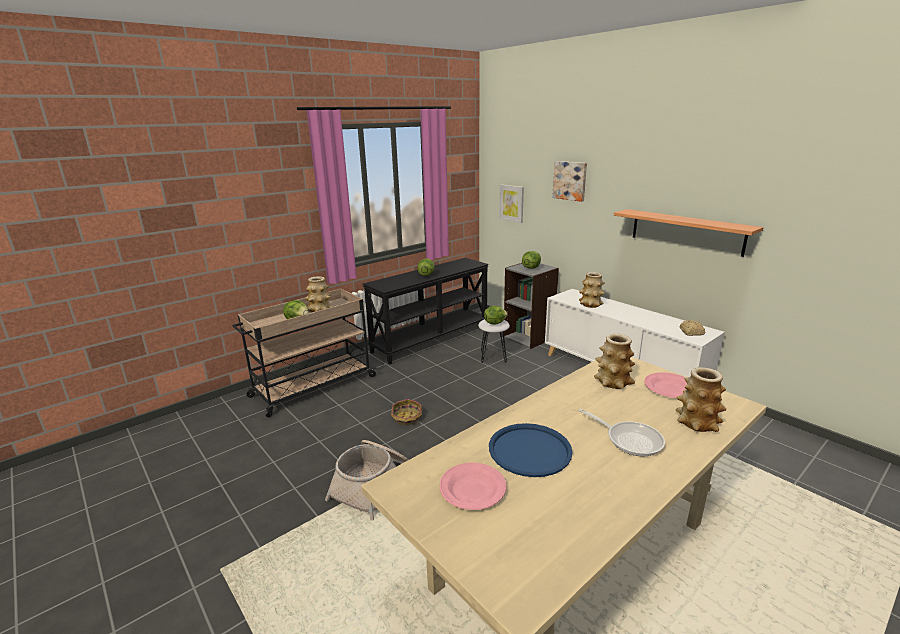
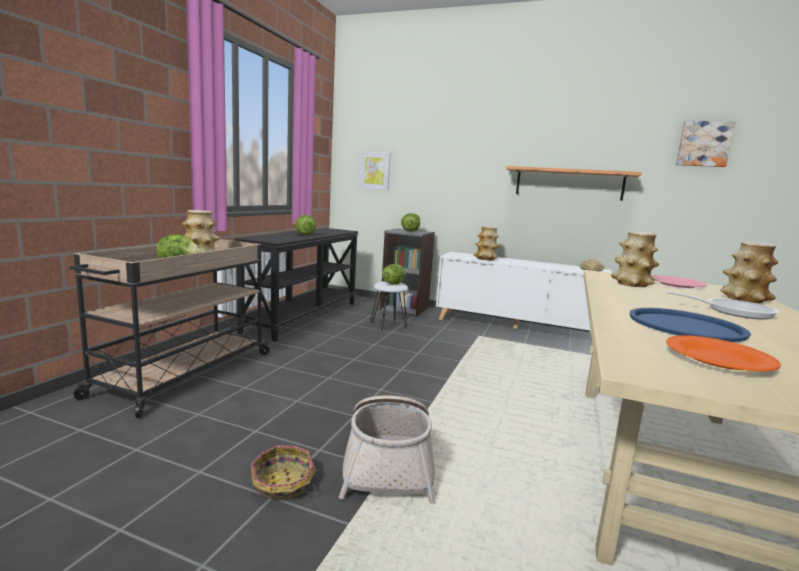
camera: 30 degrees left, 10 degrees down
(407, 418) = (353, 387): basket -> basket (283, 484)
(472, 489) = (717, 359): pink plate -> orange plate
(570, 180) = (446, 143): picture -> picture (704, 144)

